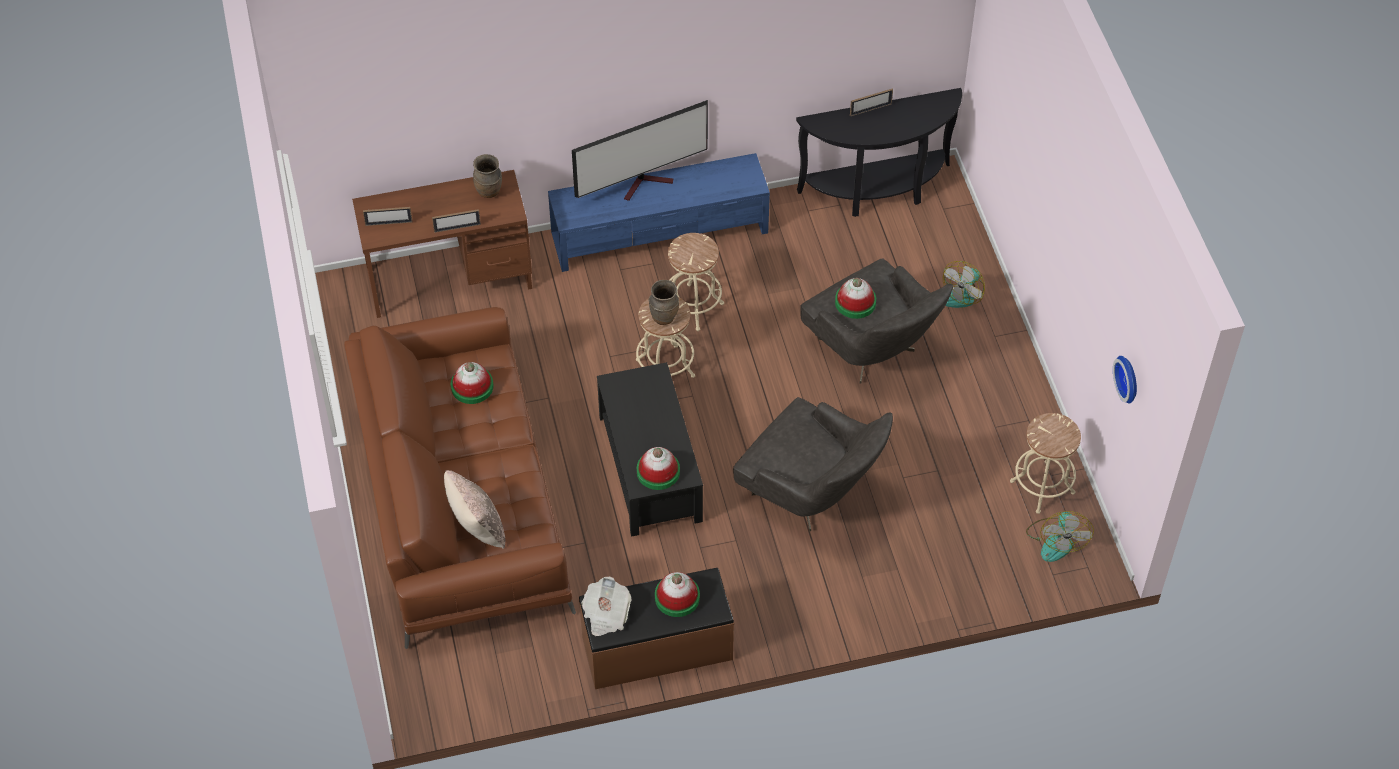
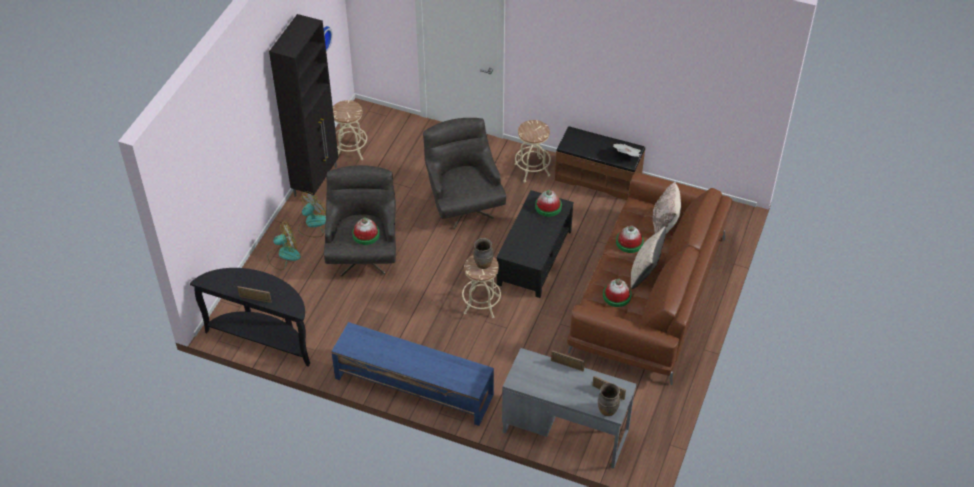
camera: 145 degrees left, 5 degrees down
(449, 278) = (565, 430): brown desk -> grey desk
(457, 440) = (645, 273): none -> beige pillow
(489, 191) = (529, 379): brown vase -> brown vase (607, 410)
(646, 183) = (414, 369): television -> none
(677, 597) = (587, 145): hat -> hat (629, 242)
(693, 307) = (435, 330): beige stool -> beige stool (532, 170)
(1035, 413) = (316, 181): none -> black cabinet
(1056, 540) = (369, 127): fan -> fan (312, 224)

